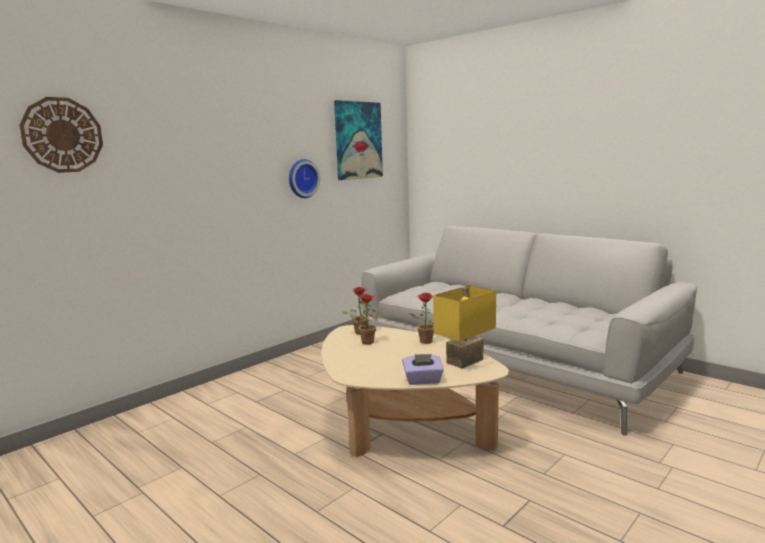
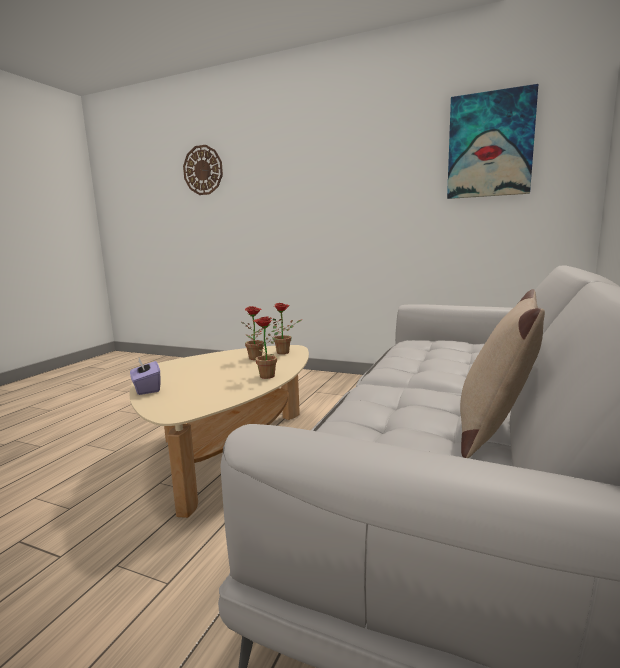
camera: 70 degrees right, 0 degrees up
(302, 178) = (394, 197): wall clock -> none
(466, 362) = (202, 399): yellow table lamp -> none
(567, 305) = (495, 430): none -> beige pillow

